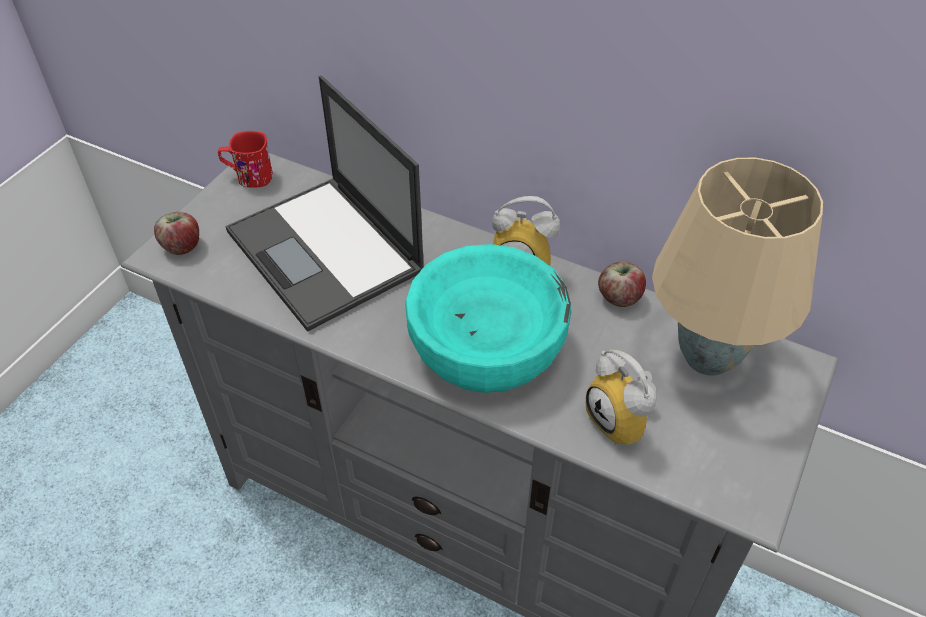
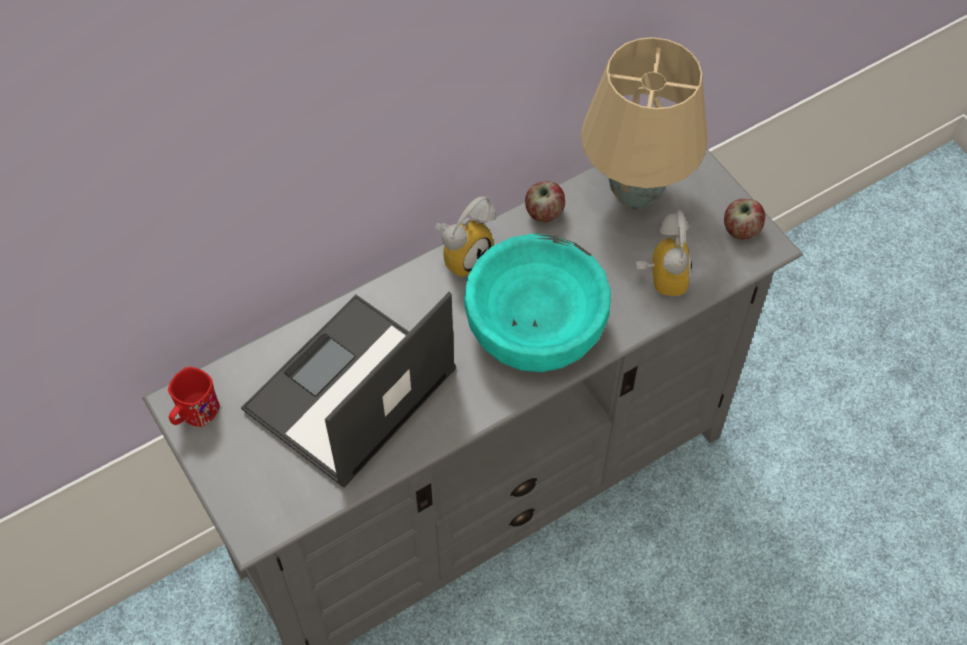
camera: 60 degrees left, 10 degrees up
(182, 246) = (256, 507): apple -> apple (741, 230)
(326, 252) = (349, 392): laptop -> laptop turned 135 degrees clockwise
(623, 421) = (659, 277): alarm clock -> alarm clock turned 90 degrees counterclockwise

